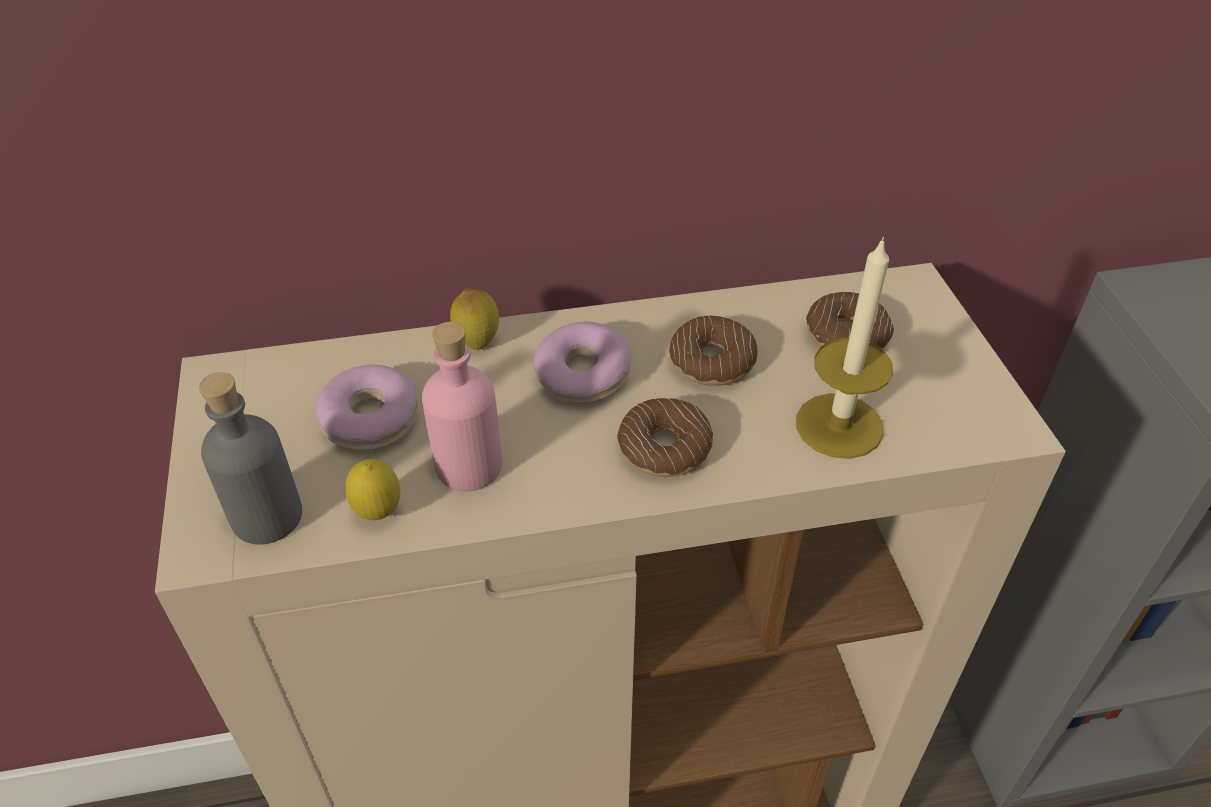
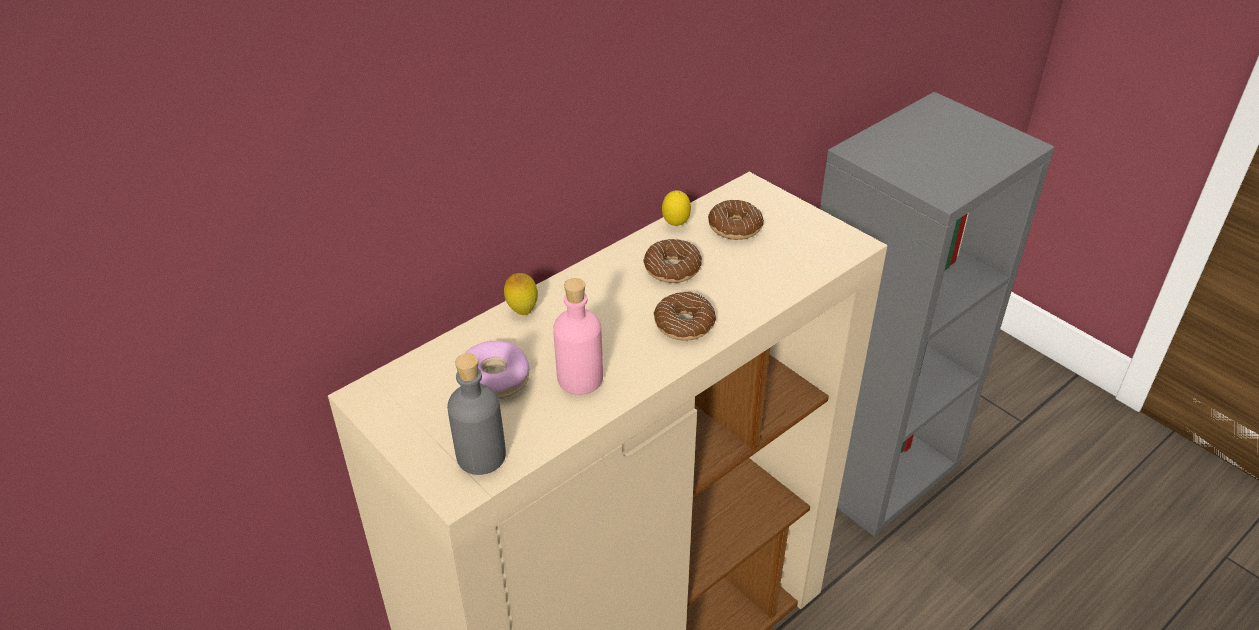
camera: 30 degrees left, 5 degrees down
(378, 514) = (549, 425): lemon -> lemon (675, 225)
(582, 375) = (603, 304): donut -> none
(839, 425) = (768, 276): candle -> none

